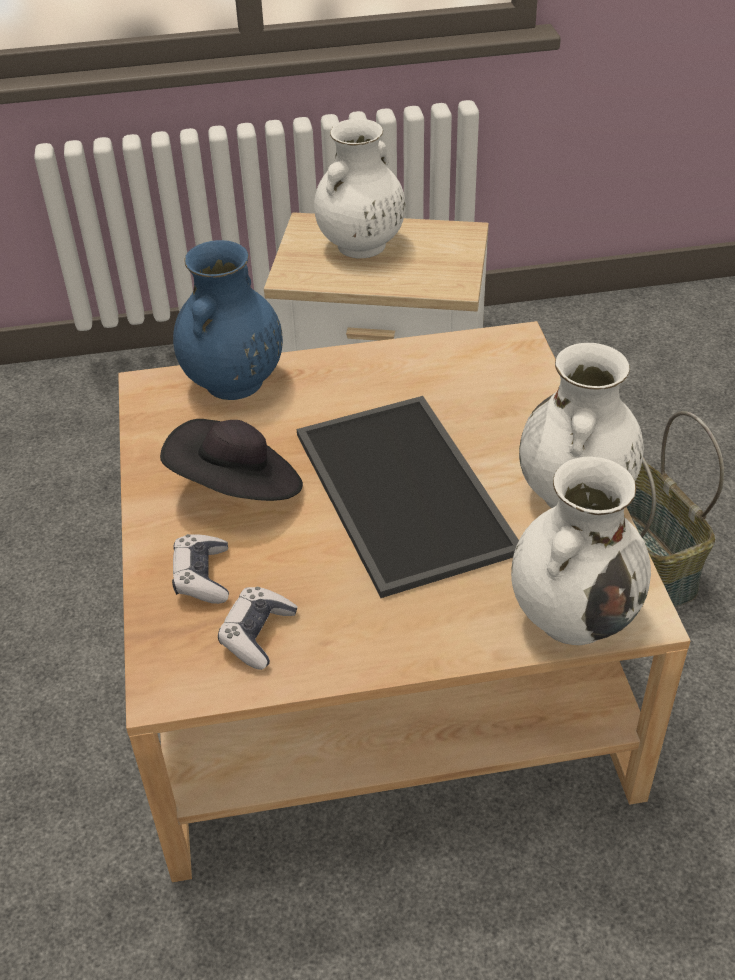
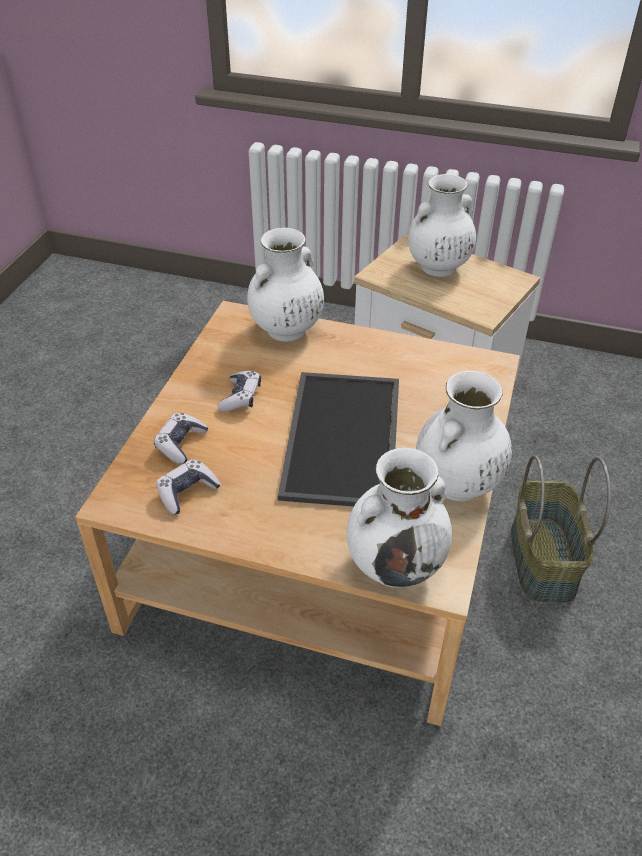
camera: 25 degrees right, 0 degrees up
(233, 383) = (285, 330): blue vase -> white vase
(238, 489) = (240, 397): black hat -> game controller

